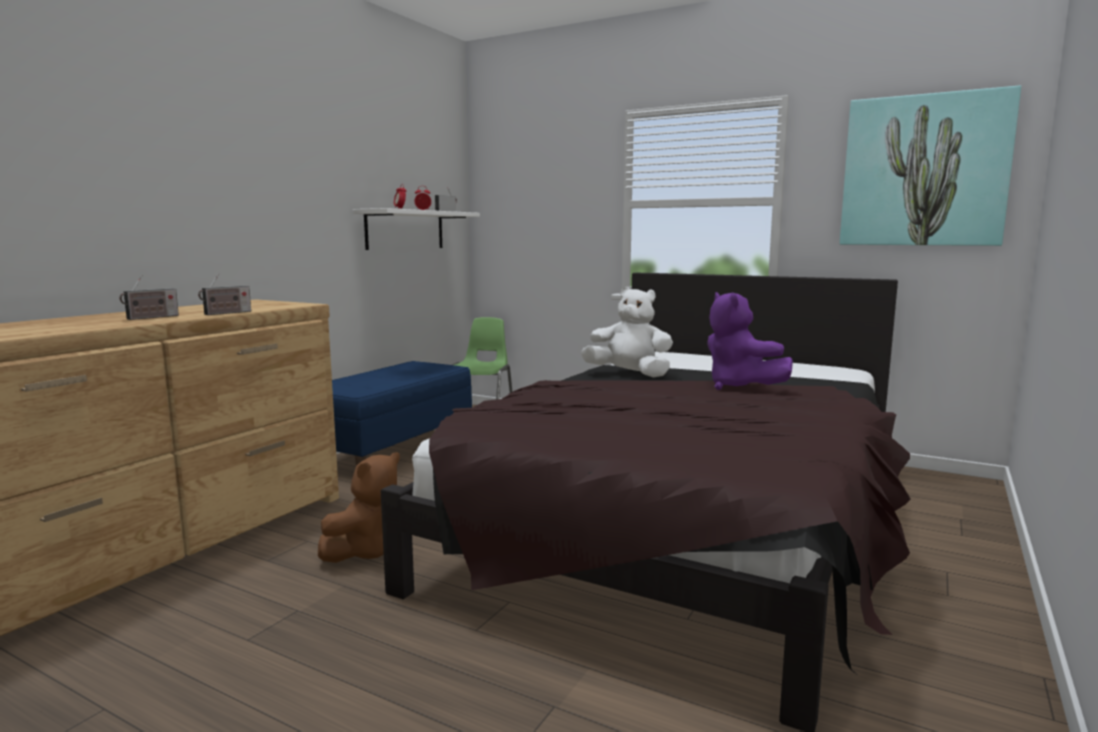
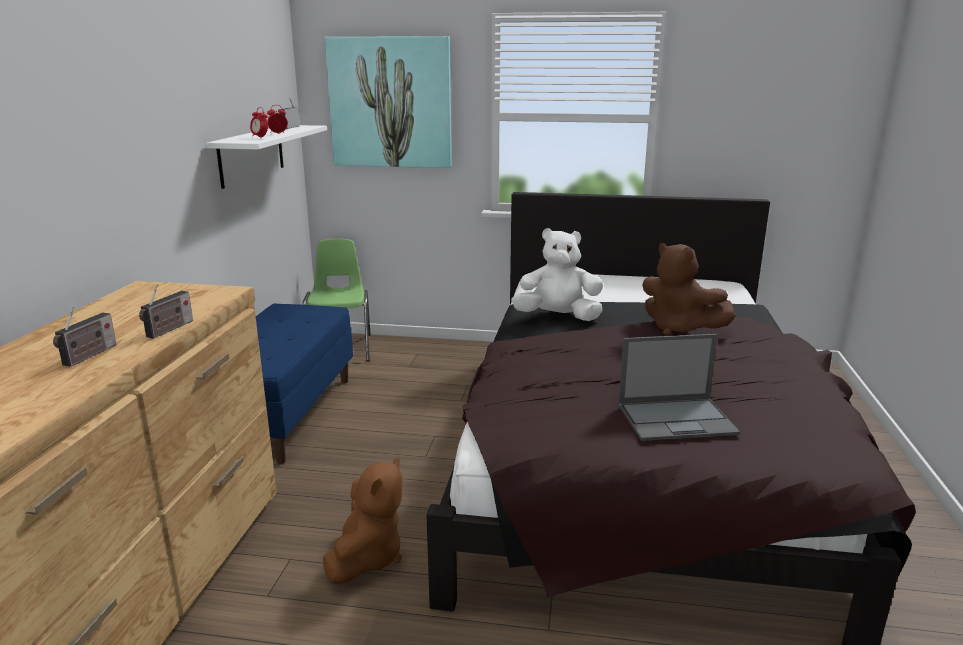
camera: 20 degrees left, 10 degrees up
(642, 434) = (677, 419): none -> laptop
(739, 387) = (678, 328): purple plush toy -> brown plush toy
(924, 171) = (788, 96): picture -> picture (390, 103)

